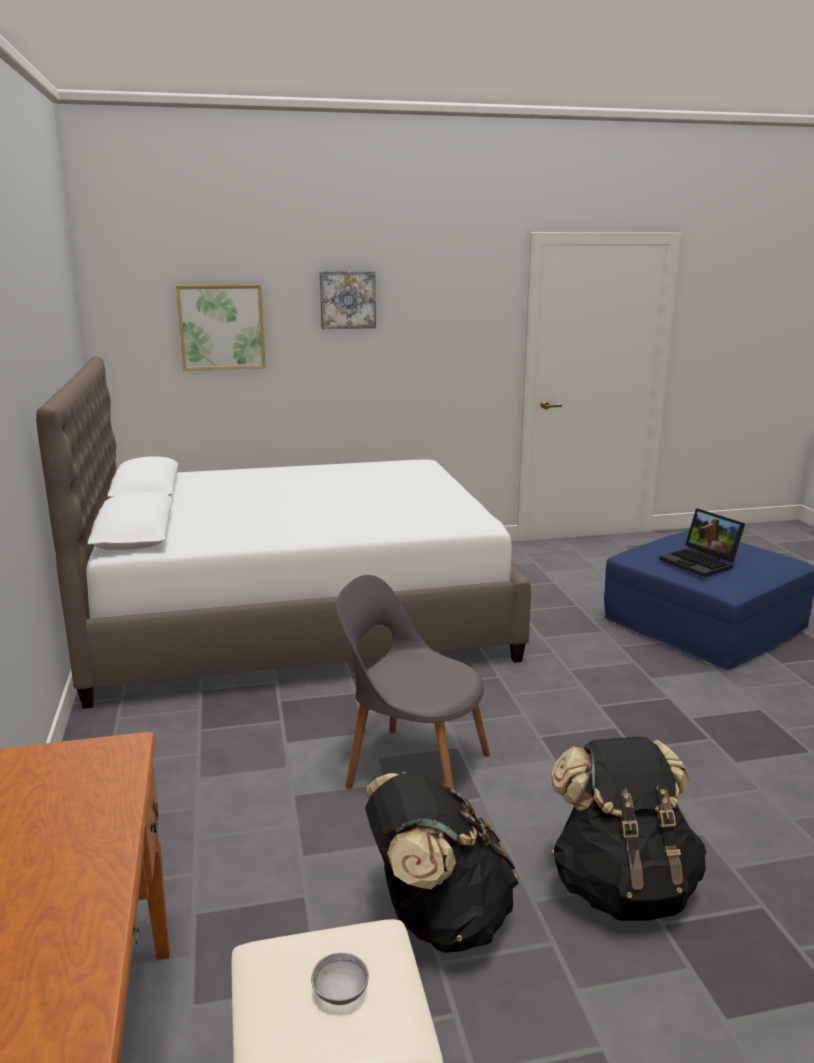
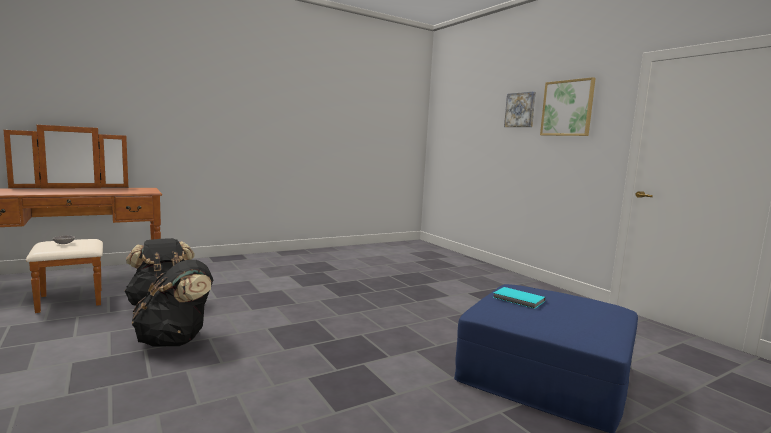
camera: 70 degrees right, 10 degrees down
(221, 327) = (468, 126): picture -> picture (567, 108)
(297, 616) = (409, 266): white bed -> none
(413, 768) = (274, 296): grey chair -> none
(701, 563) = (518, 300): laptop -> turquoise book

